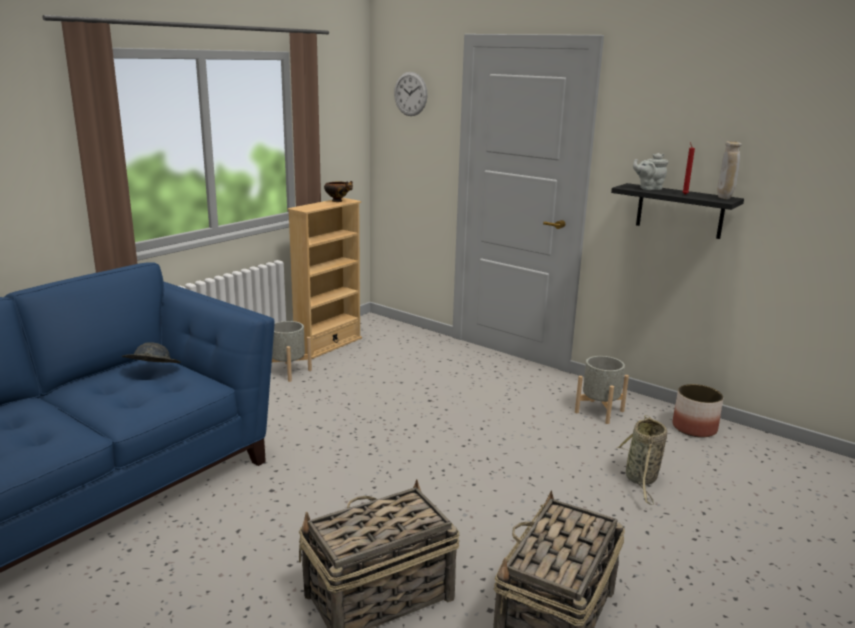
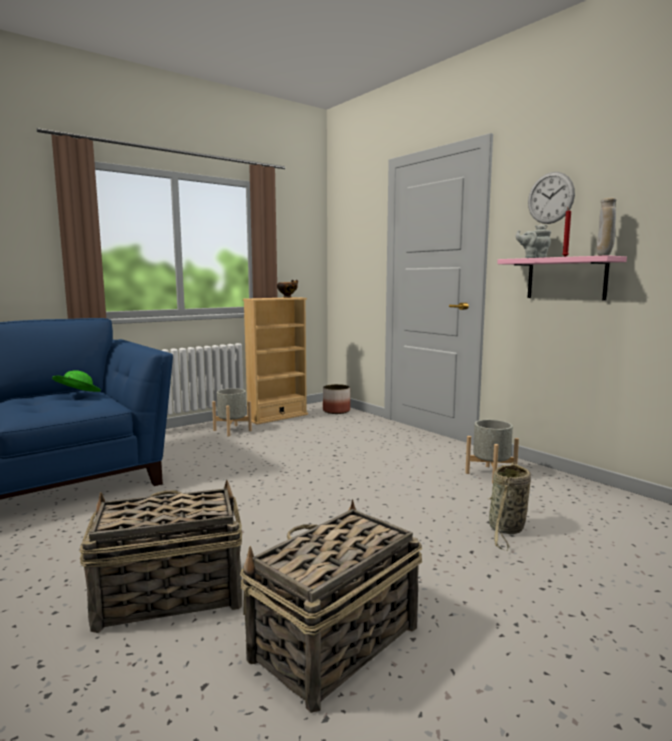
camera: 15 degrees right, 10 degrees down
(152, 371) = (77, 395): grey hat -> green hat
(410, 94) = (353, 216): wall clock -> wall clock (550, 198)
(679, 211) = (566, 278): black shelf -> pink shelf
(694, 428) = (587, 494): planter -> planter (336, 411)

